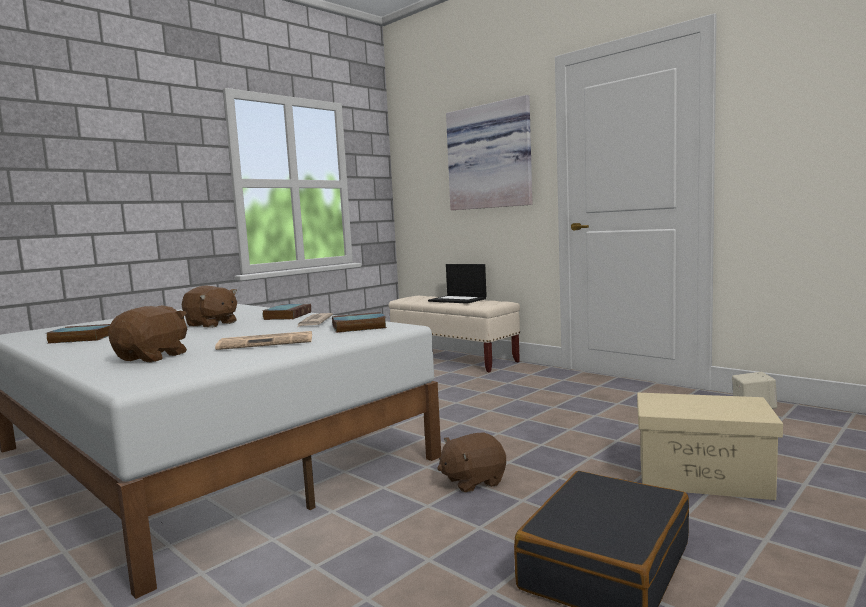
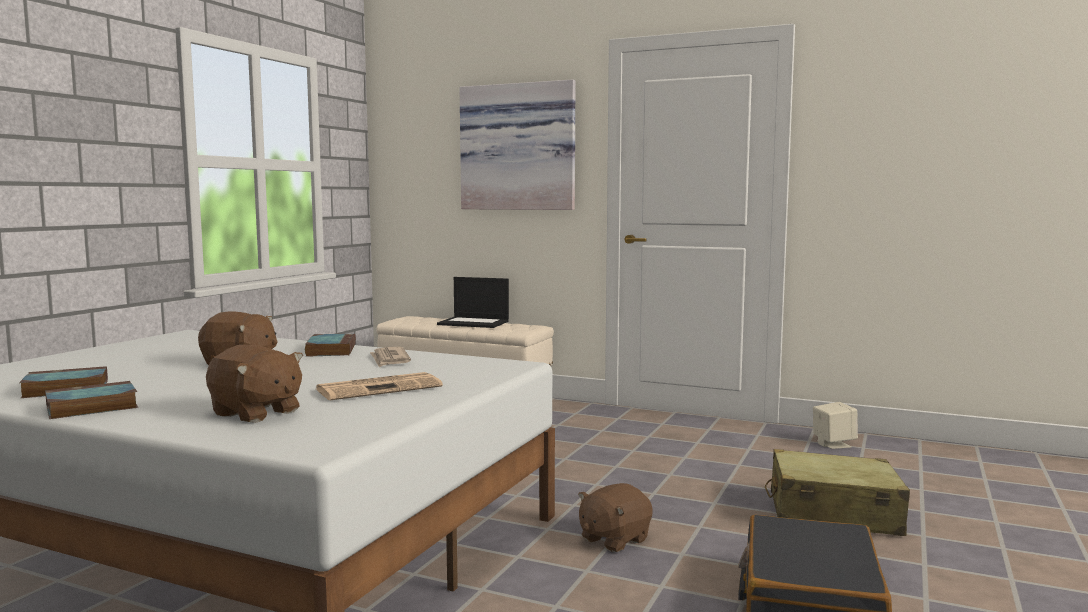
camera: 20 degrees left, 0 degrees up
(154, 357) = (256, 413): brown plush toy -> brown plush toy turned 120 degrees clockwise
(358, 327) = (463, 365): book -> book (90, 407)
(701, 478) = (832, 514): beige storage box -> beige suitcase

